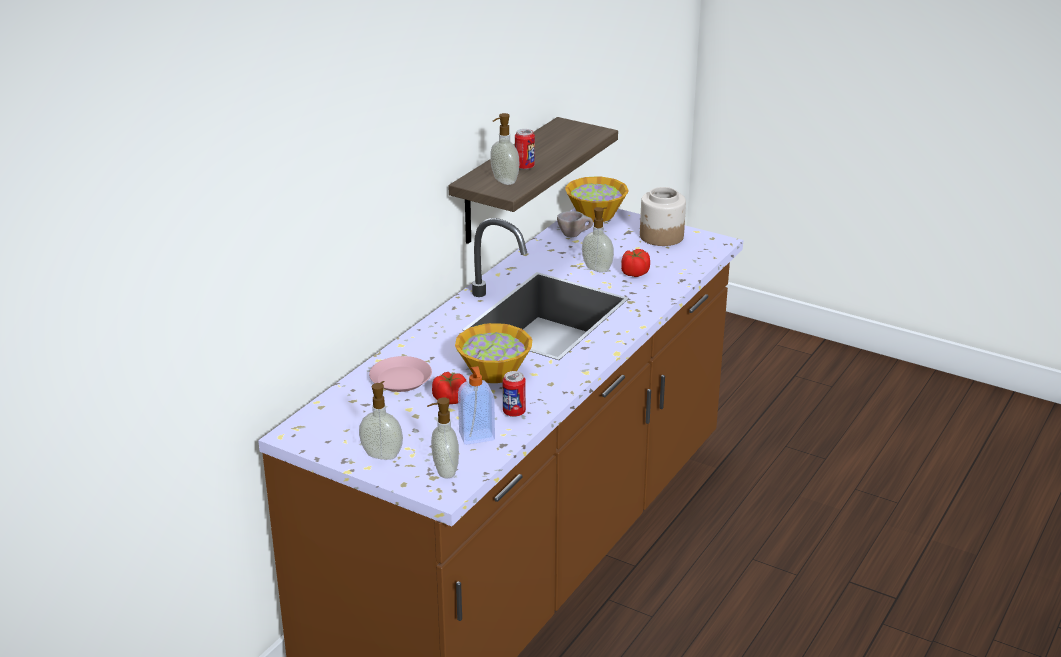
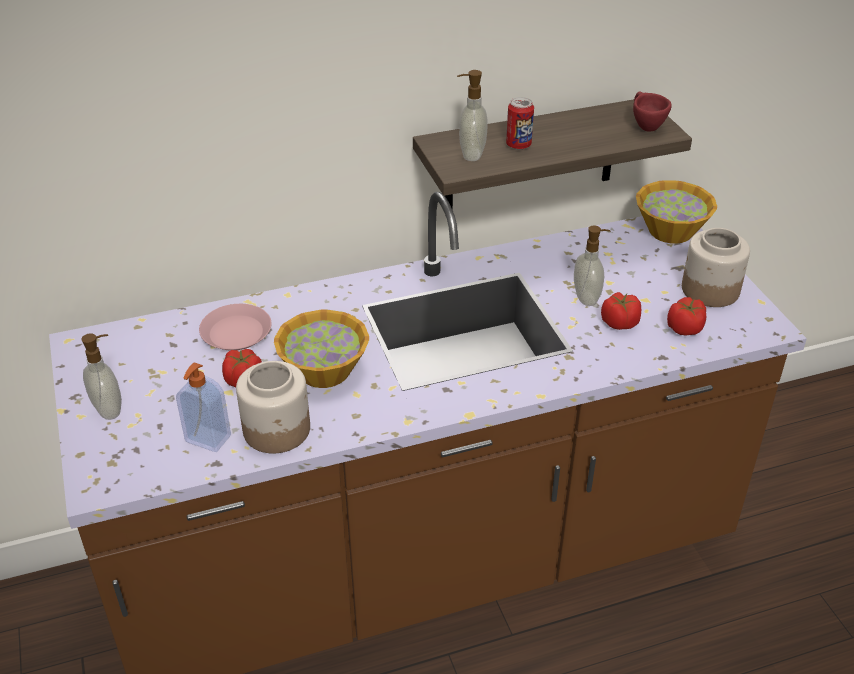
camera: 40 degrees right, 10 degrees up
(444, 471) = (129, 461): soap dispenser -> none
(514, 412) = (277, 430): can -> jar
(574, 235) = (615, 246): beige cup -> none
(582, 132) = (645, 126): none -> red cup
(674, 261) = (685, 328): none -> tomato

